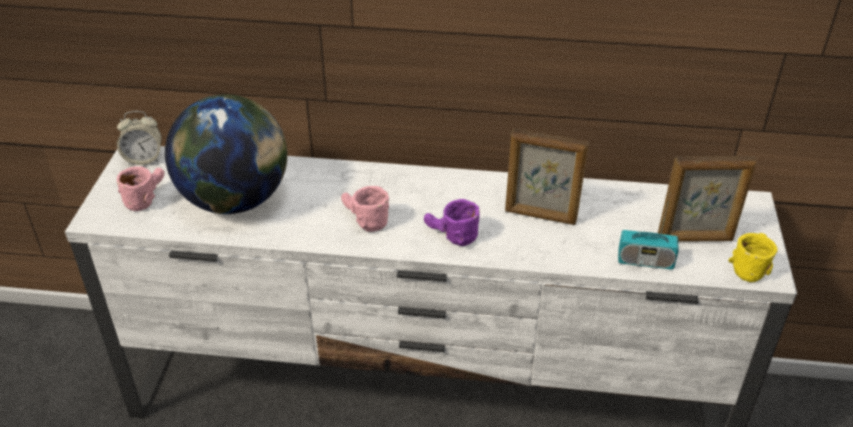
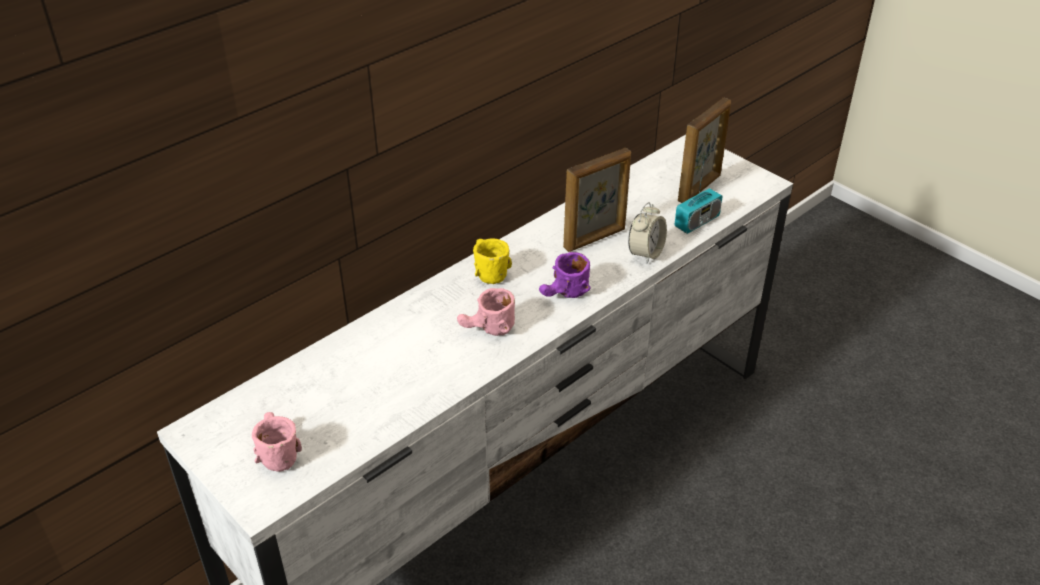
camera: 50 degrees left, 0 degrees up
(144, 159) = (210, 426): alarm clock -> alarm clock (645, 253)
(236, 200) = (361, 392): globe -> none
(749, 265) = (748, 184): yellow mug -> yellow mug (486, 270)

